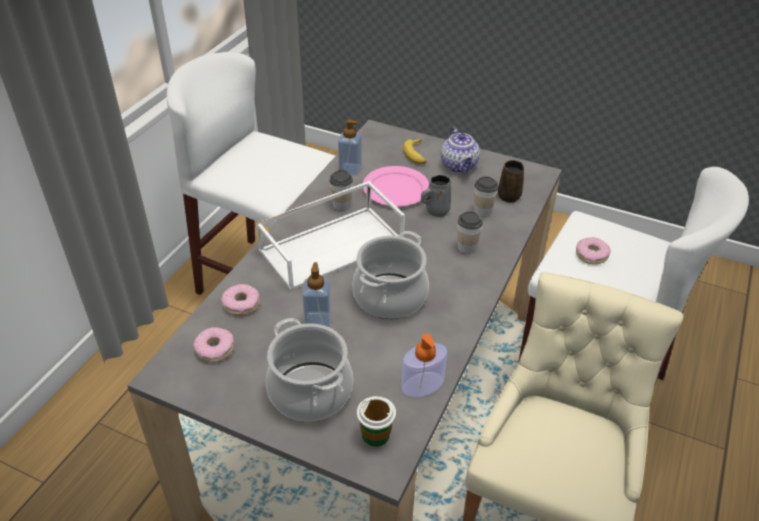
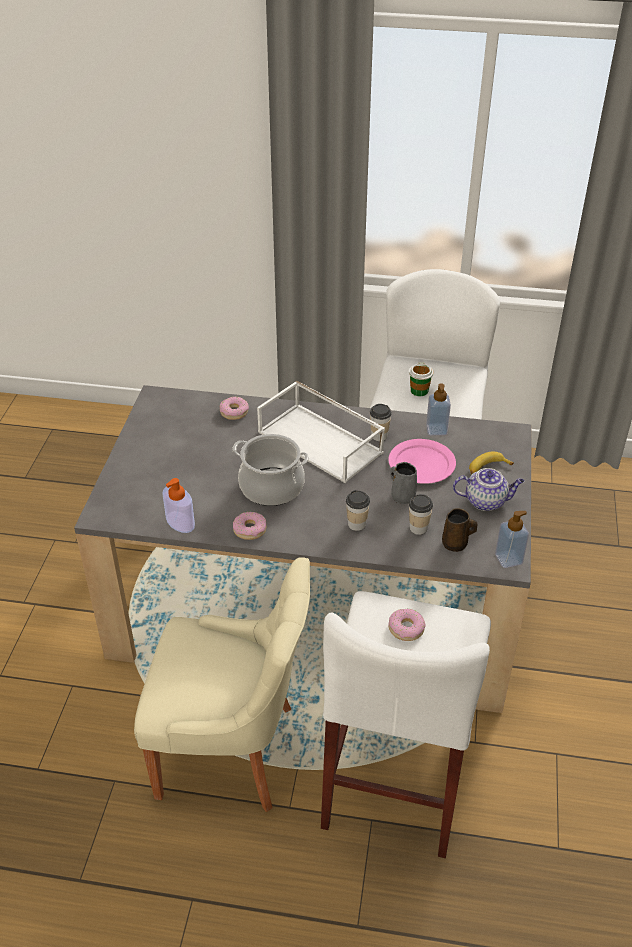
camera: 75 degrees right, 0 degrees up
(215, 349) = (185, 412): donut -> donut (250, 529)
(310, 391) = (158, 466): cooking pot -> none
(318, 321) = (229, 454): soap dispenser -> soap dispenser (508, 559)
(376, 435) = (126, 506): cup -> cup (419, 391)
(459, 166) = (486, 501): teapot -> teapot turned 150 degrees counterclockwise

